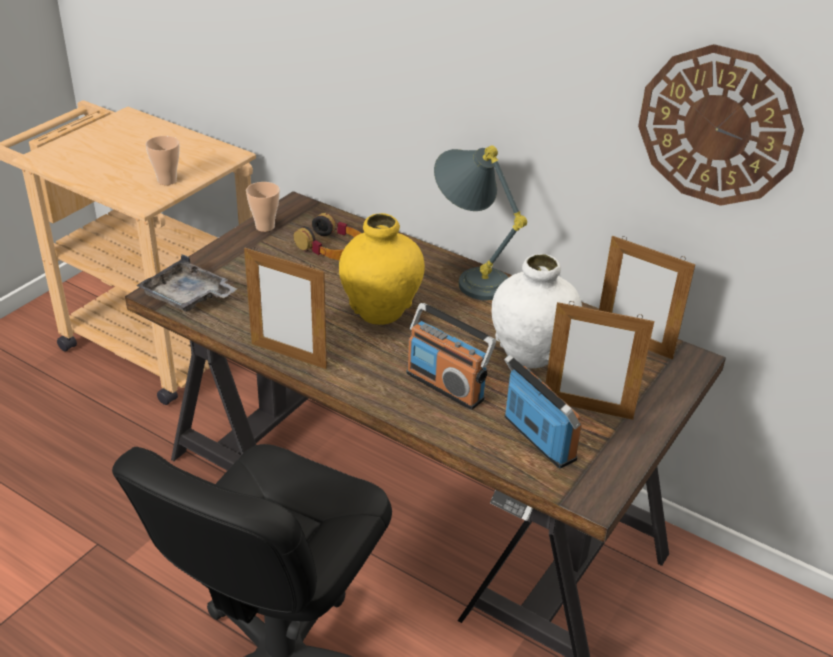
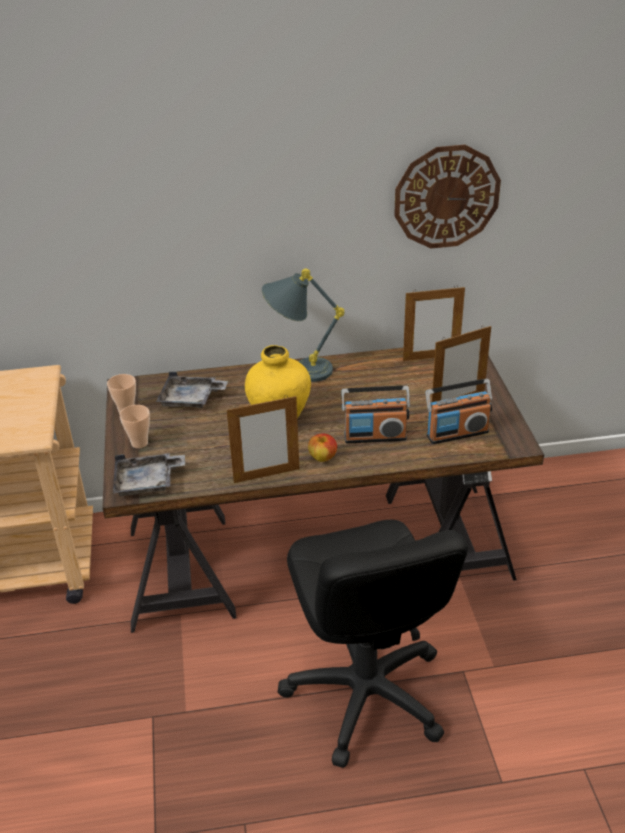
camera: 40 degrees left, 0 degrees up
(167, 180) = (27, 415): cup -> cup (139, 443)
(331, 247) = (191, 399): headphones -> grey tray
(363, 373) = (323, 458): none -> apple
(530, 355) = (392, 393): white vase -> none
(538, 439) = (457, 433): radio -> radio turned 150 degrees clockwise

